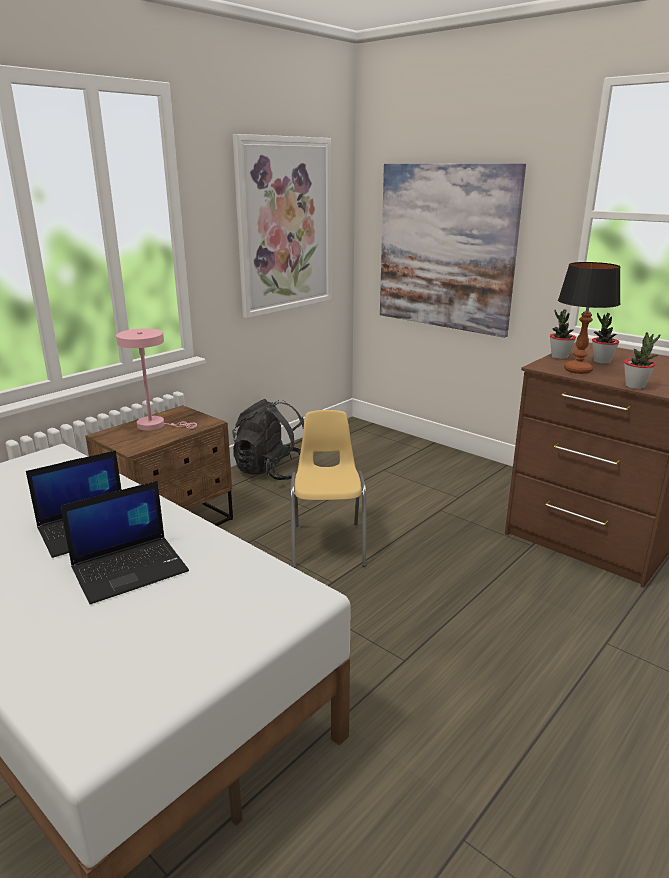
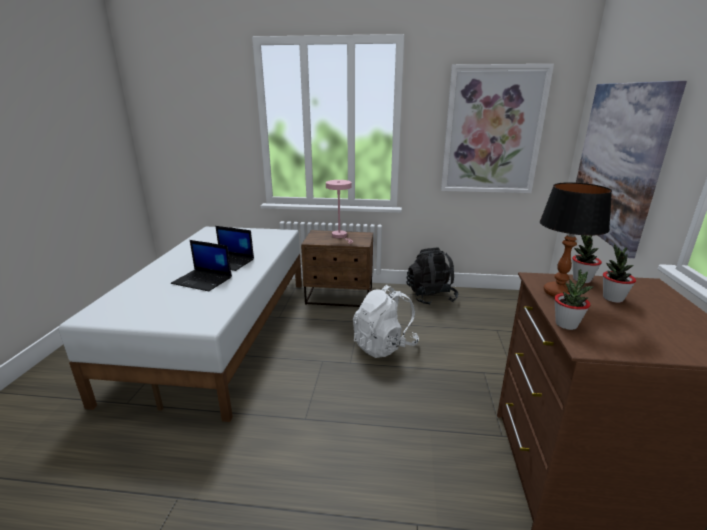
camera: 55 degrees right, 0 degrees up
(328, 544) = (384, 346): yellow chair -> white backpack

